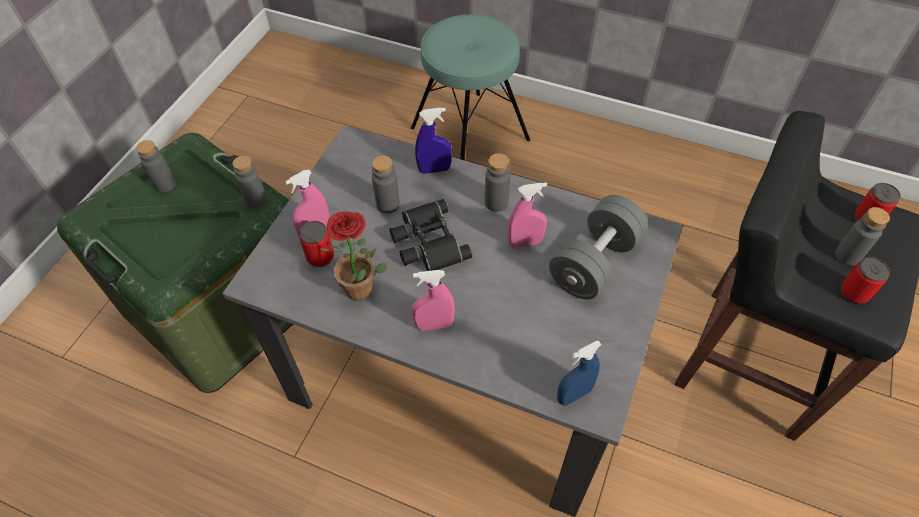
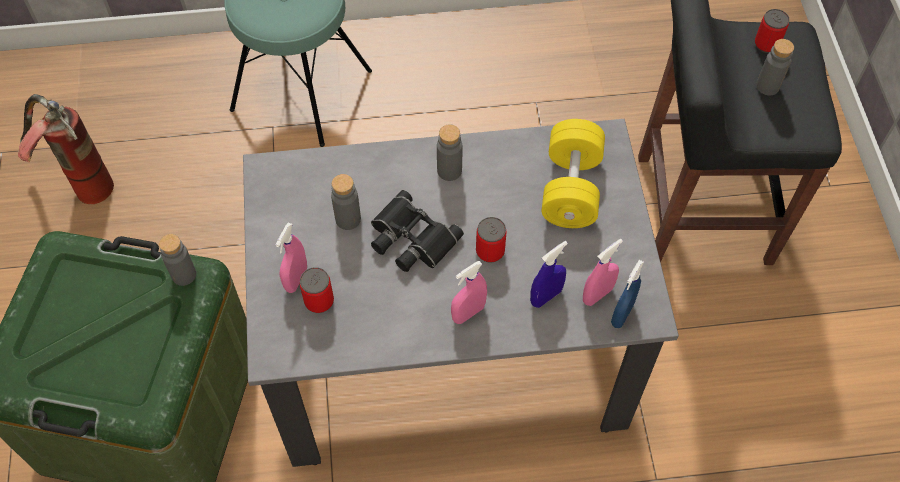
camera: 30 degrees left, 5 degrees up
(165, 184) = (65, 304): grey bottle -> none
(280, 136) = (79, 185): none -> fire extinguisher
(364, 291) = (384, 313): potted plant -> none
(434, 169) = (369, 163): blue spray bottle -> blue spray bottle (546, 296)
(525, 242) = (499, 198): pink spray bottle -> pink spray bottle (597, 295)
(595, 262) = (571, 188): grey dumbbell -> yellow dumbbell
(854, 293) = (788, 118): can -> can (490, 251)

